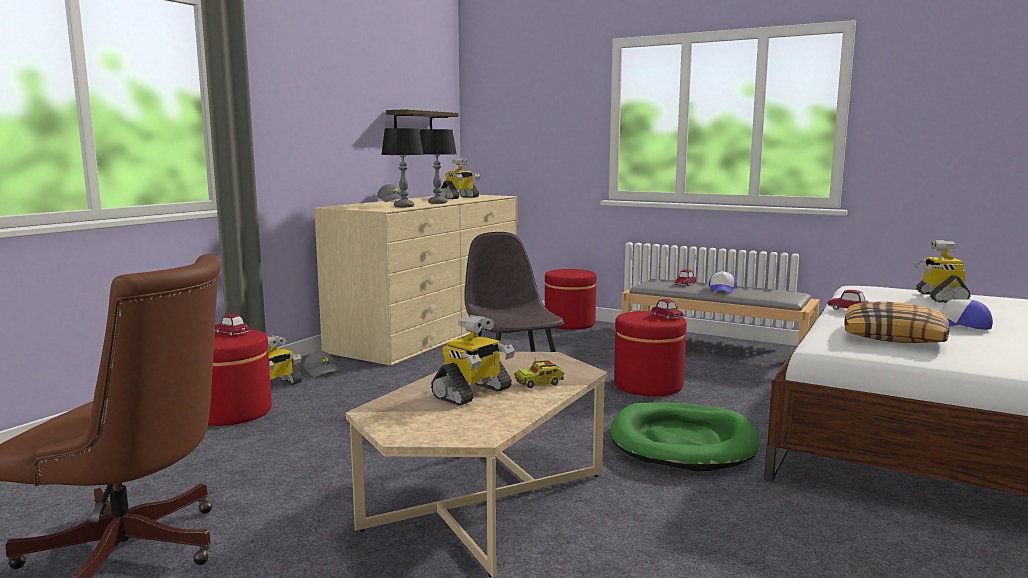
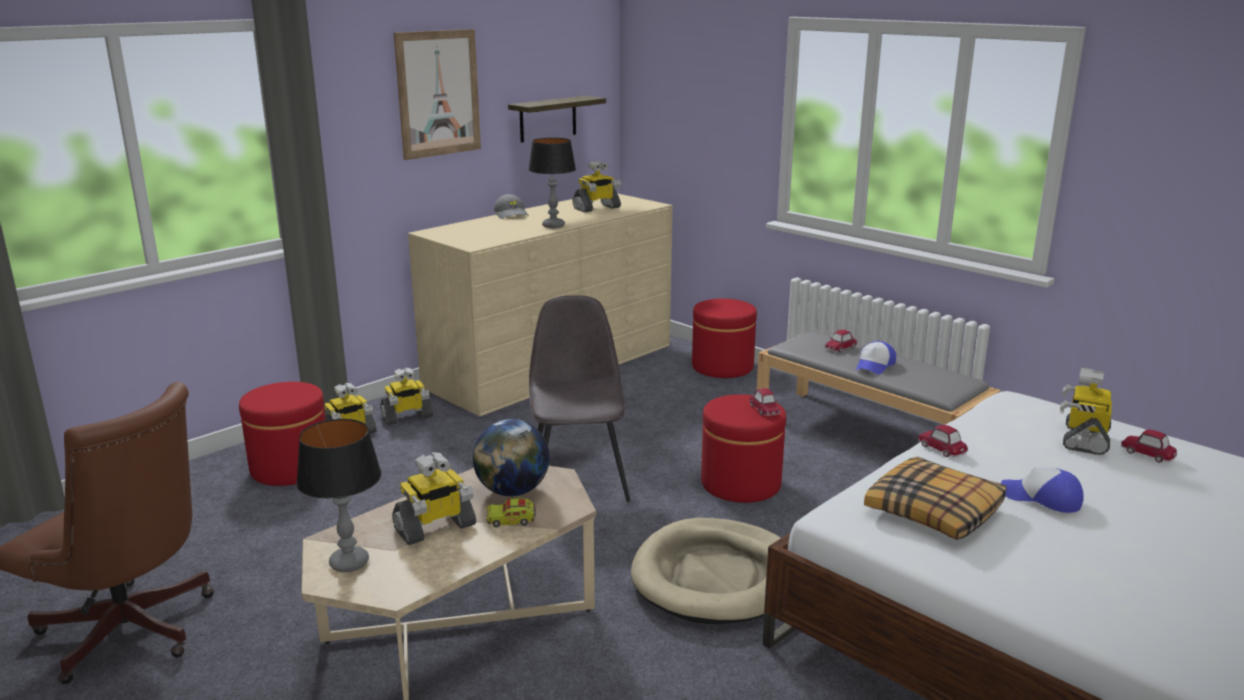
camera: 15 degrees right, 10 degrees up
(231, 333) = (289, 389): toy car -> toy car (1147, 454)
(323, 371) = (407, 417): grey cap -> toy robot
(336, 91) = (438, 93): none -> picture
(403, 206) = (504, 236): table lamp -> table lamp (349, 563)
(520, 367) = (512, 491): none -> globe
(682, 442) = (714, 577): green dog bed -> beige dog bed

